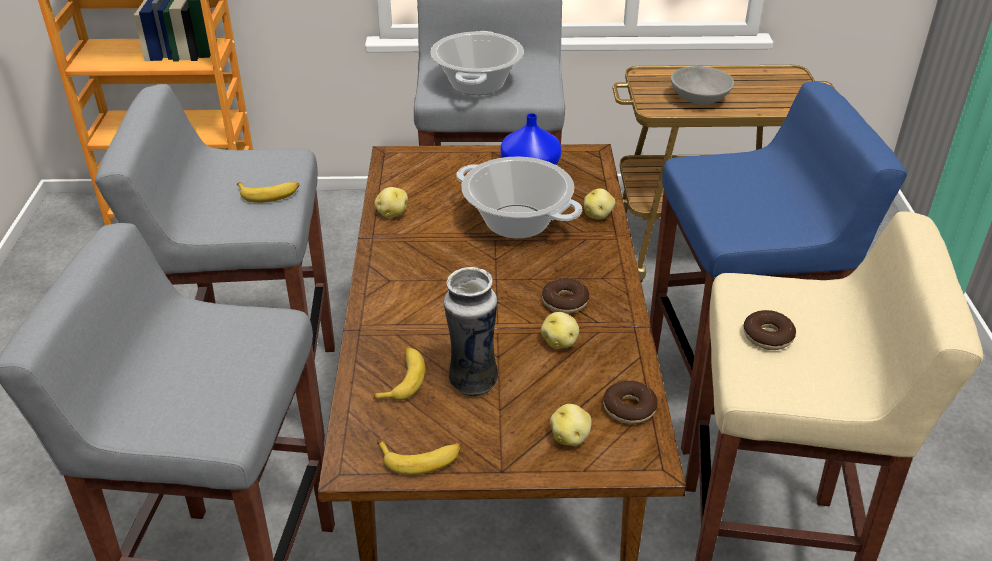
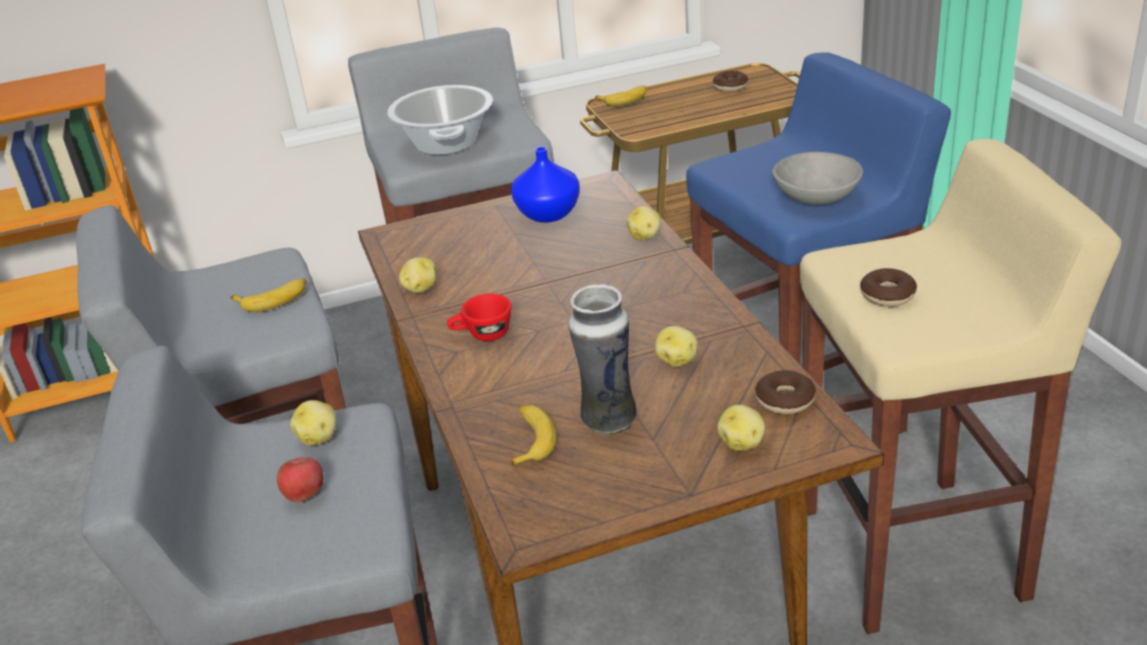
camera: 15 degrees left, 5 degrees down
(200, 376) = (304, 495): none -> apple
(237, 328) = (319, 437): none -> potato
(417, 271) = (482, 335): none -> red cup
(421, 459) = (597, 508): banana -> banana (624, 99)
(517, 221) = (563, 263): cooking pot -> none
(565, 302) = (659, 323): donut -> donut (730, 87)
(699, 99) = (677, 113): grey bowl -> grey bowl (816, 197)

